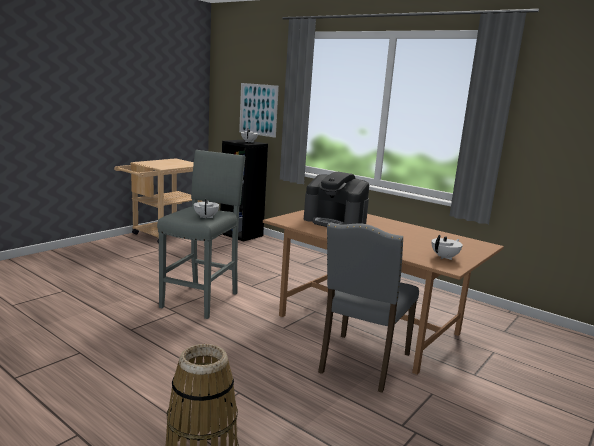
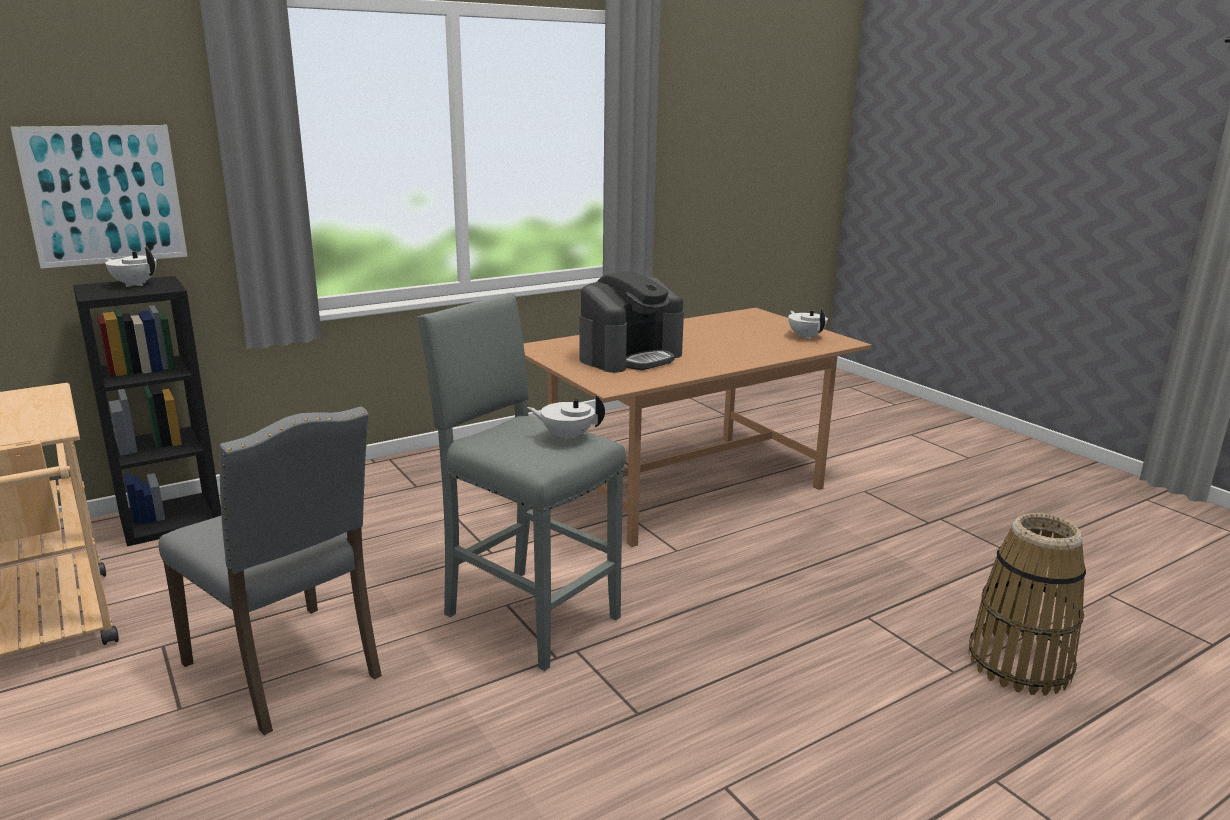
camera: 70 degrees left, 5 degrees up
(362, 363) = (793, 514): grey chair -> grey chair (288, 669)

